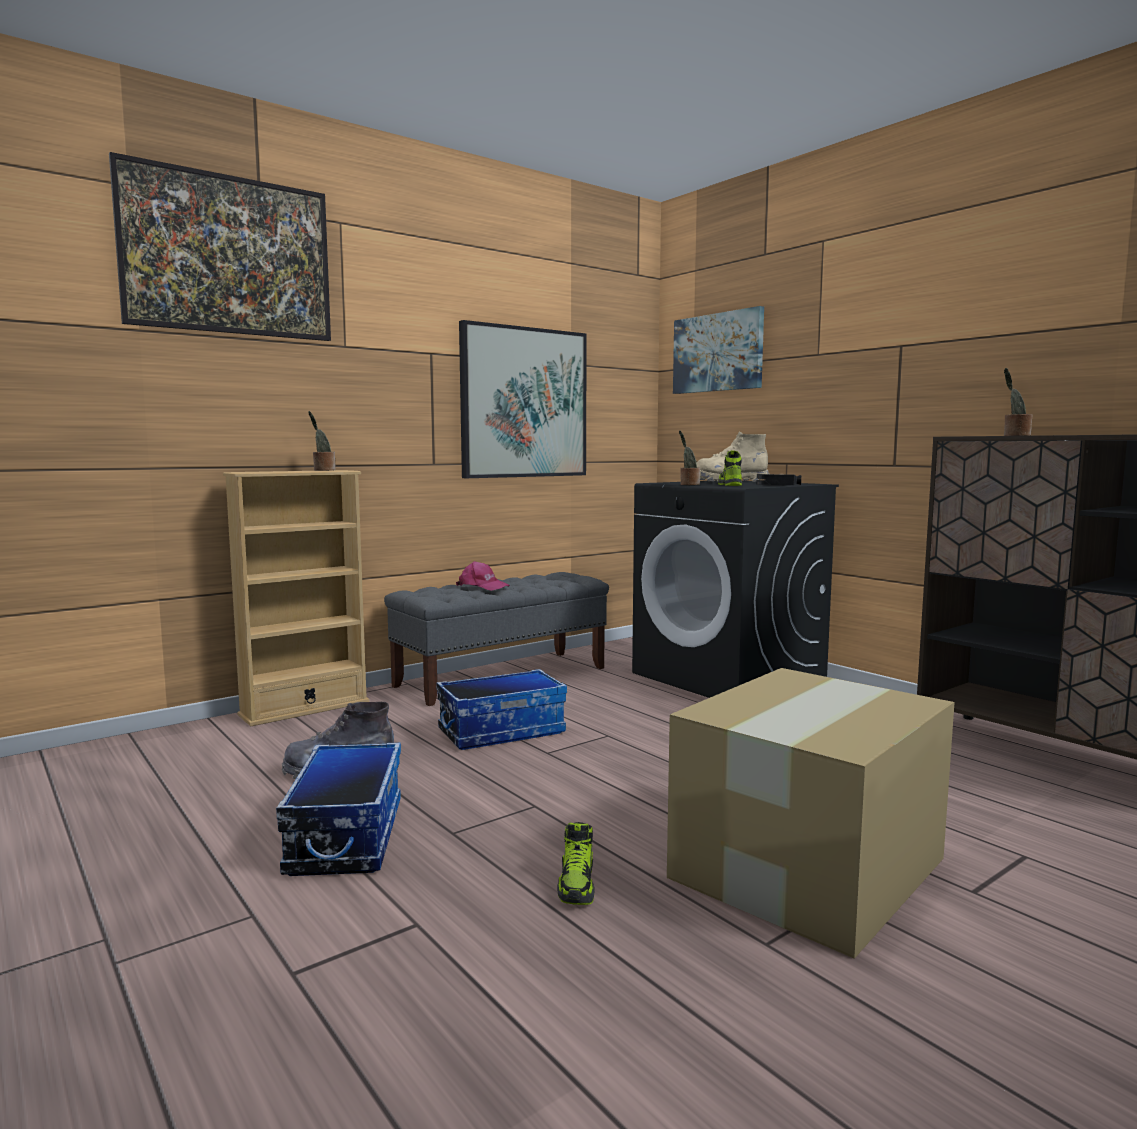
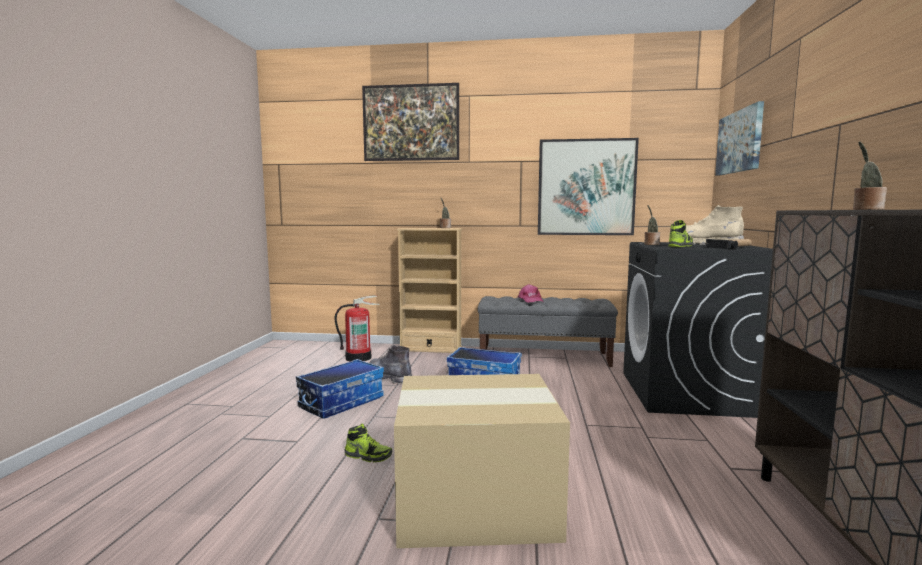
camera: 45 degrees right, 0 degrees up
(193, 759) = (358, 358): none -> fire extinguisher
(577, 885) = (368, 456): shoe -> shoe turned 120 degrees counterclockwise

